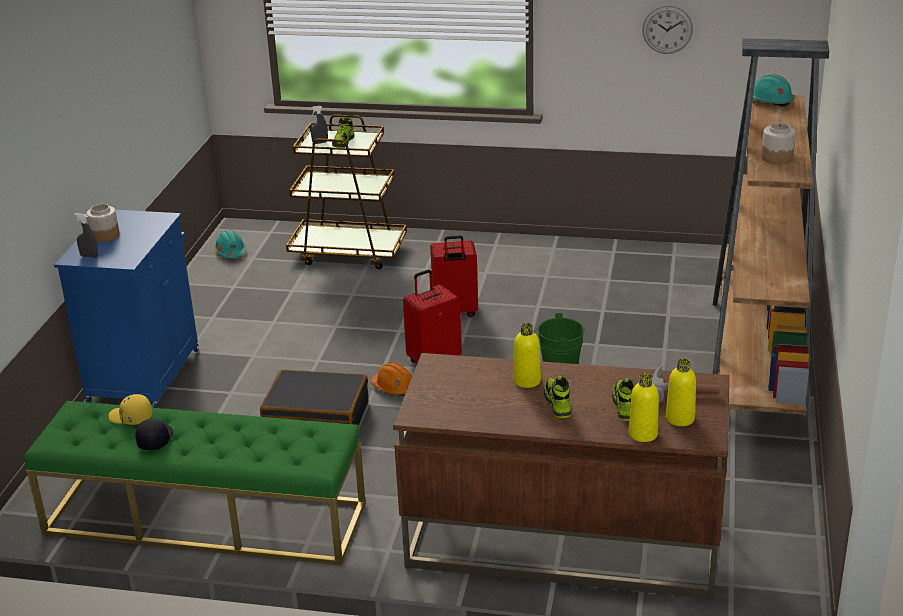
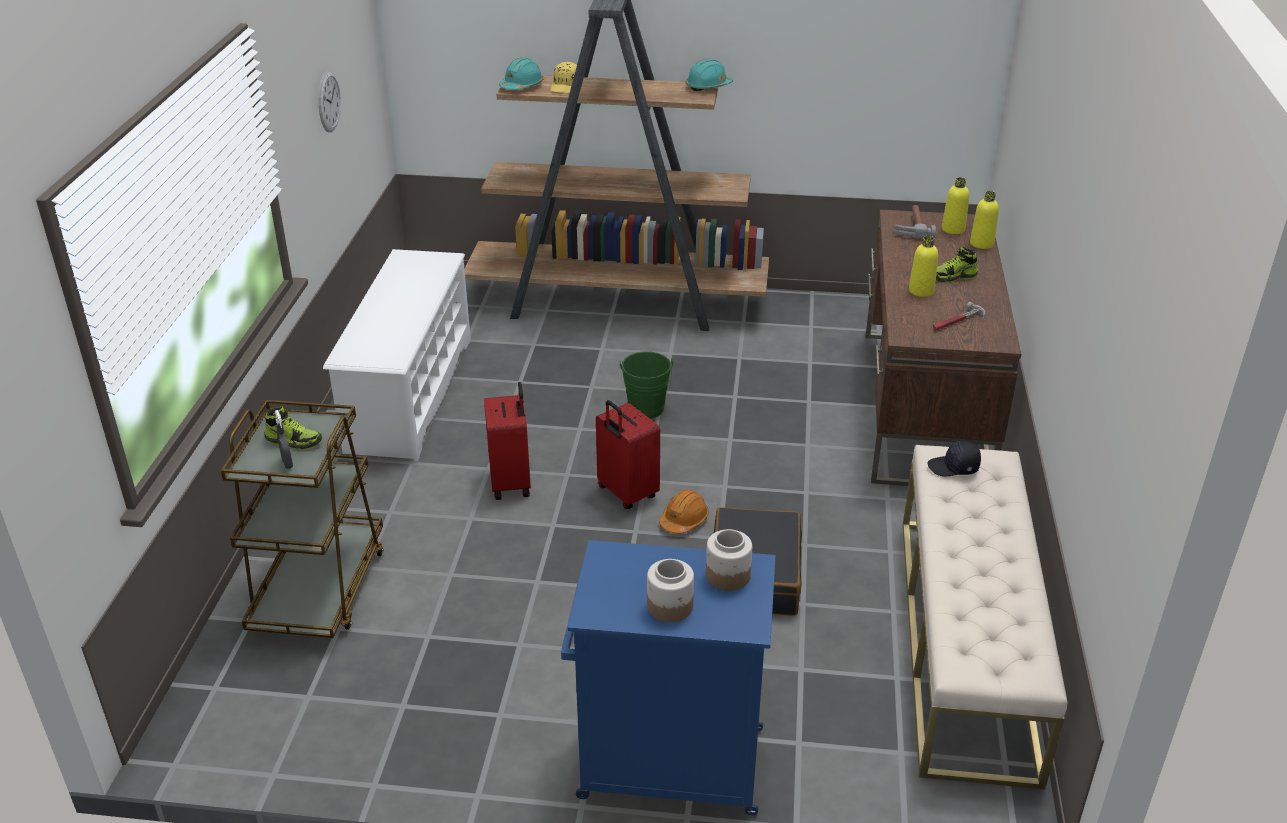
camera: 95 degrees left, 5 degrees up
(89, 256) = (742, 608): grey spray bottle -> none
(130, 417) = (964, 611): yellow cap -> yellow cap (566, 86)
(155, 439) = (1001, 581): black cap -> black cap (954, 467)
(204, 518) = (966, 642): green bench -> beige bench
(231, 252) = (277, 728): turquoise hard hat -> turquoise hard hat (708, 86)
(460, 395) = (957, 321): none -> hammer
(581, 265) = (410, 394): none -> white shoe rack
(624, 406) = (944, 250): shoe -> none
(777, 158) = (664, 91): jar -> jar (727, 575)

